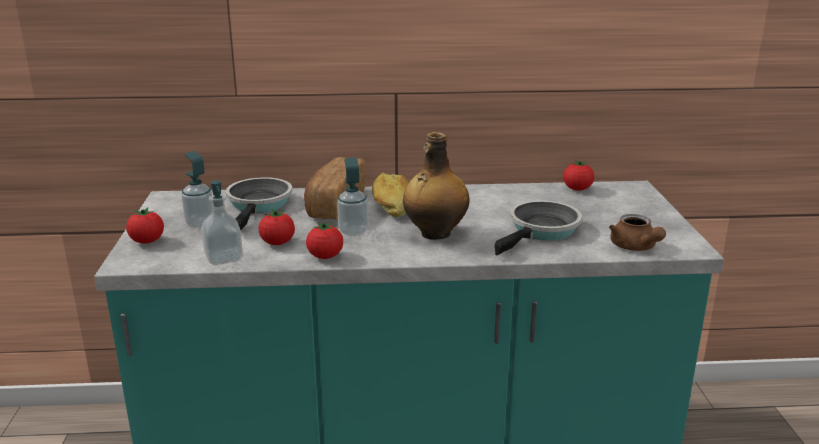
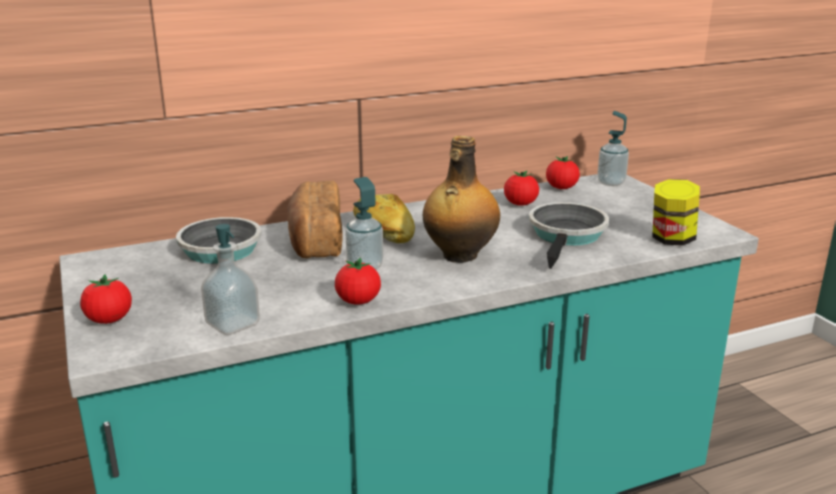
camera: 20 degrees left, 0 degrees up
(200, 223) = (164, 286): soap dispenser -> soap dispenser (611, 182)
(277, 243) = (285, 295): tomato -> tomato (520, 204)
(635, 247) = (671, 239): brown teapot -> jar

